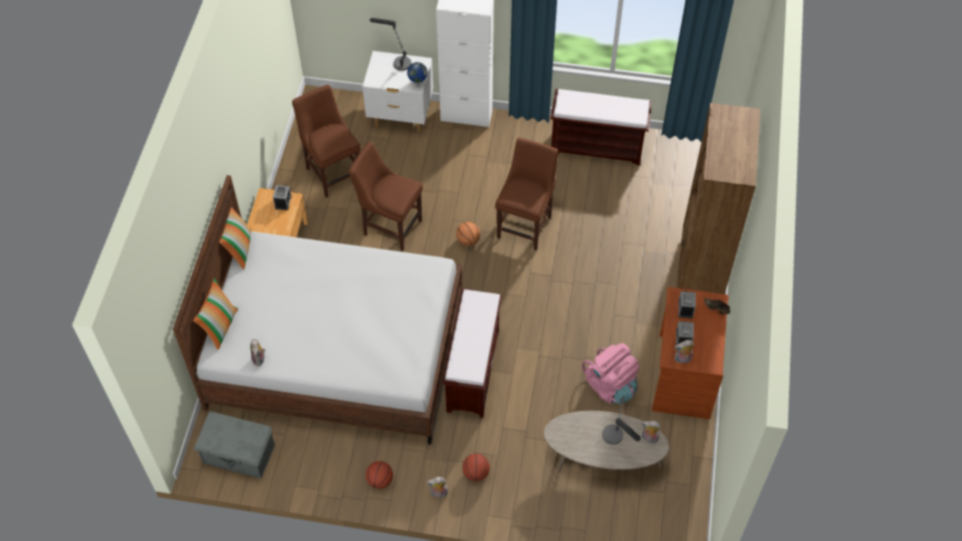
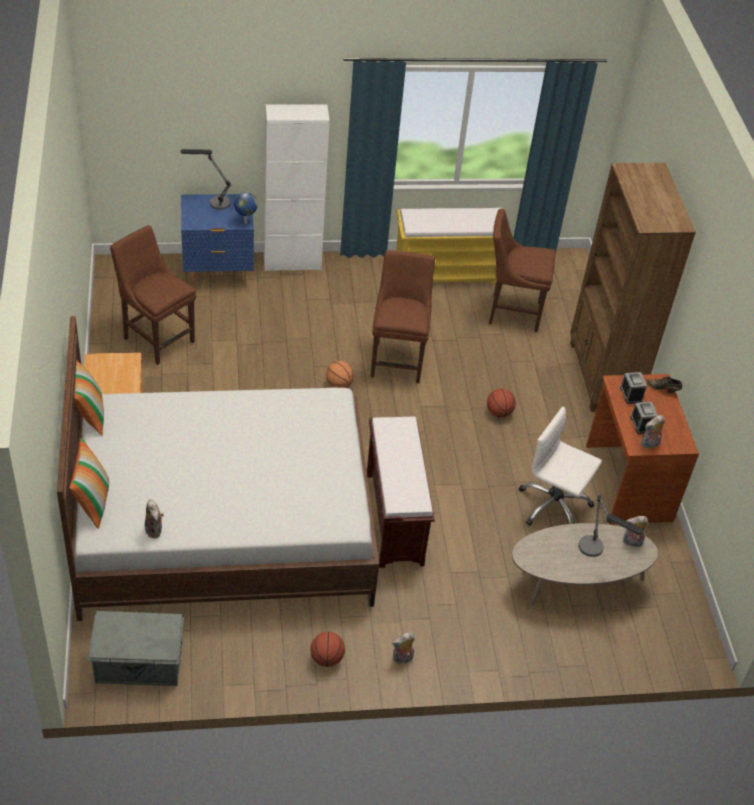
camera: 20 degrees left, 10 degrees down
(283, 202) = (120, 364): alarm clock -> none
(390, 226) = (243, 383): brown chair -> brown chair (511, 312)
(401, 117) = (218, 273): white nightstand -> blue nightstand
(476, 473) = (438, 627): basketball -> basketball (499, 412)
(597, 147) = (447, 273): brown bench -> yellow bench
(610, 385) = (554, 506): pink backpack -> white office chair

